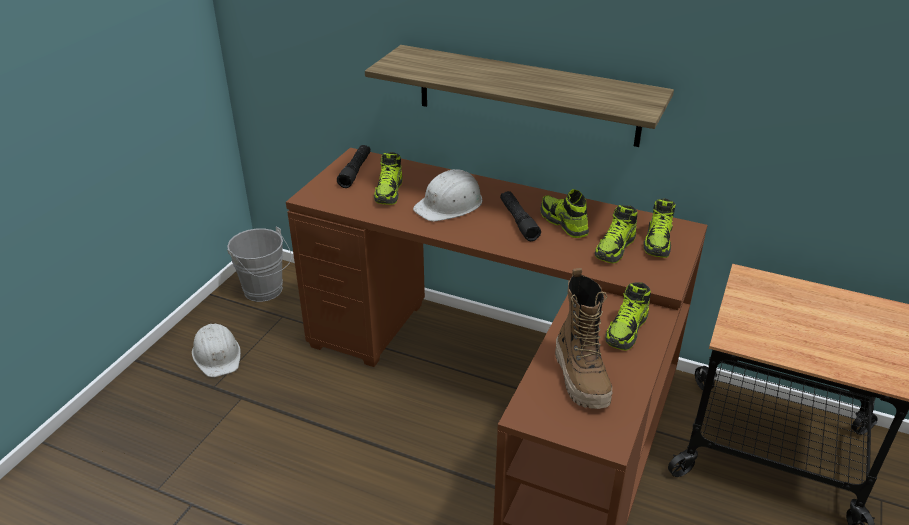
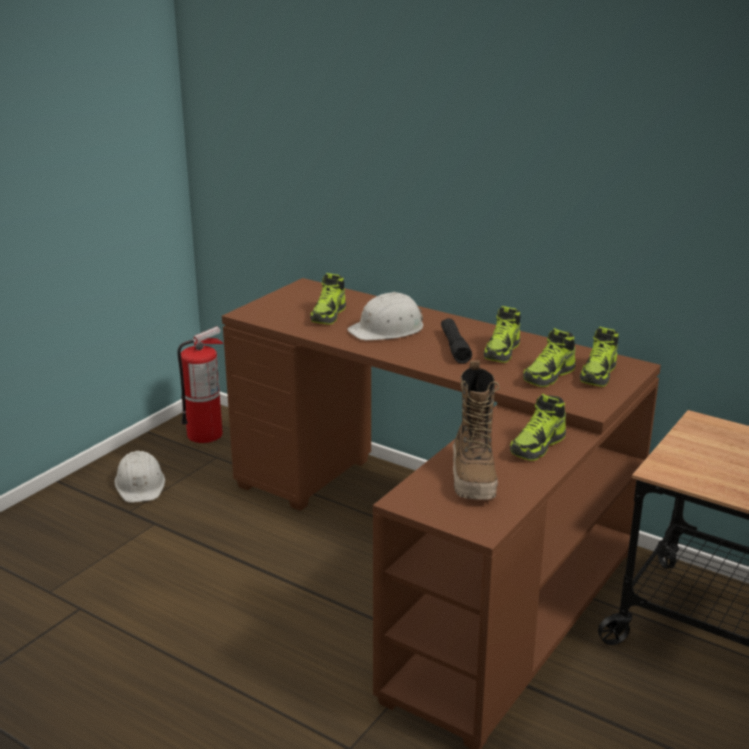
camera: 10 degrees right, 10 degrees down
(266, 292) = (205, 434): grey bucket -> fire extinguisher
(355, 171) = (300, 296): black flashlight -> none
(527, 95) = (477, 221): shelf -> none
(563, 223) = (502, 352): shoe -> shoe turned 135 degrees counterclockwise

